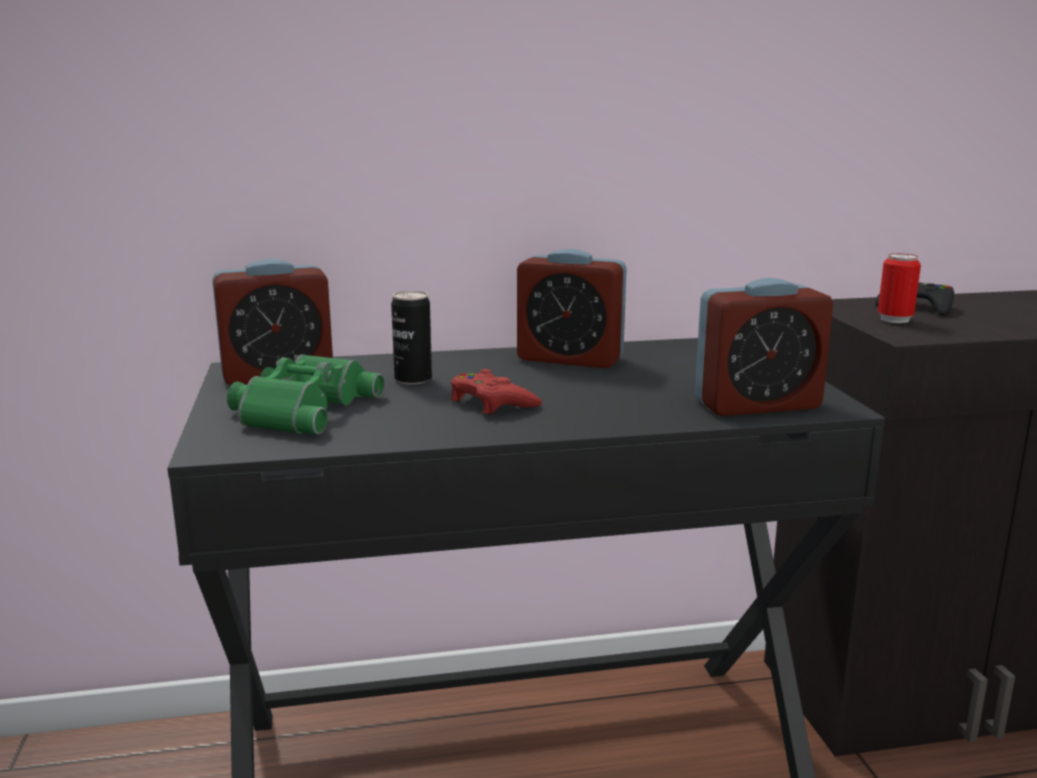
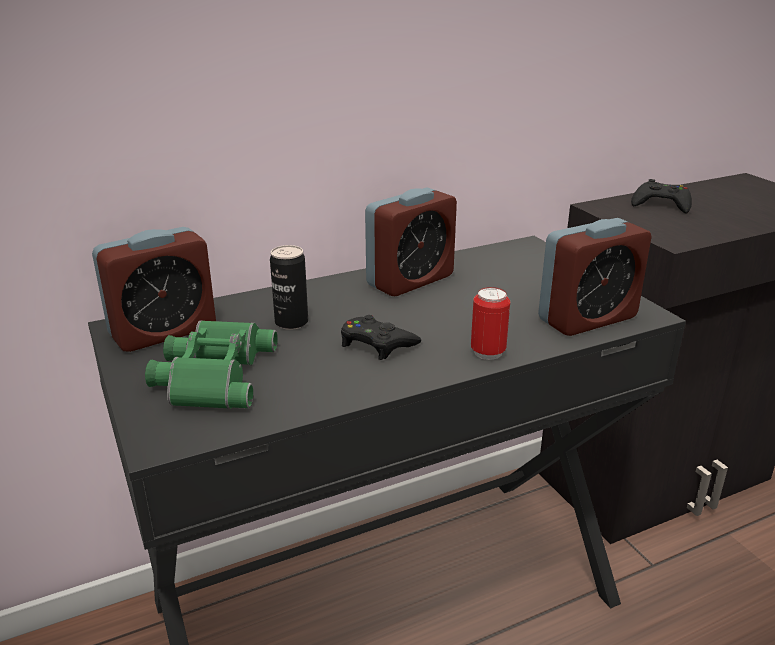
camera: 15 degrees left, 10 degrees up
(491, 402) = (377, 344): red game controller -> black game controller
(570, 359) = (410, 280): alarm clock -> alarm clock turned 45 degrees counterclockwise
(894, 320) = (655, 221): can -> can (488, 353)

